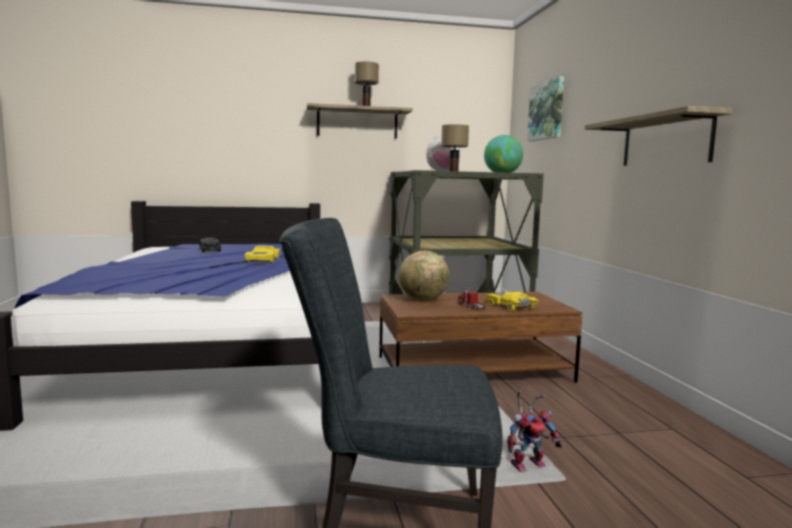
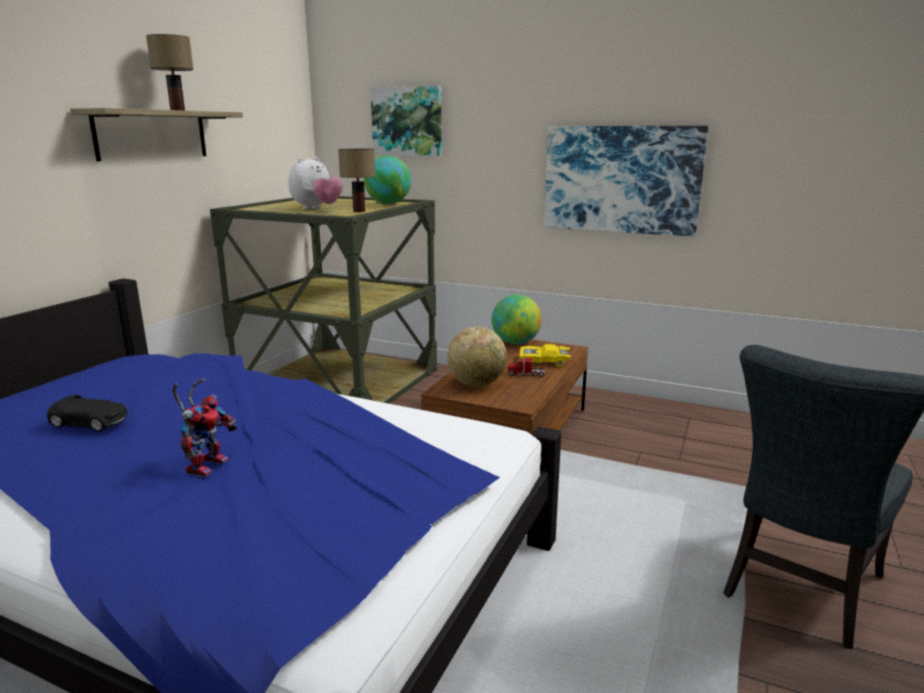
camera: 55 degrees left, 10 degrees up
(263, 260) = (275, 405): yellow toy car -> none
(529, 464) = (717, 491): toy robot -> toy robot (207, 464)
(531, 296) = (516, 343): none -> globe
(665, 141) = (621, 179): shelf -> picture

